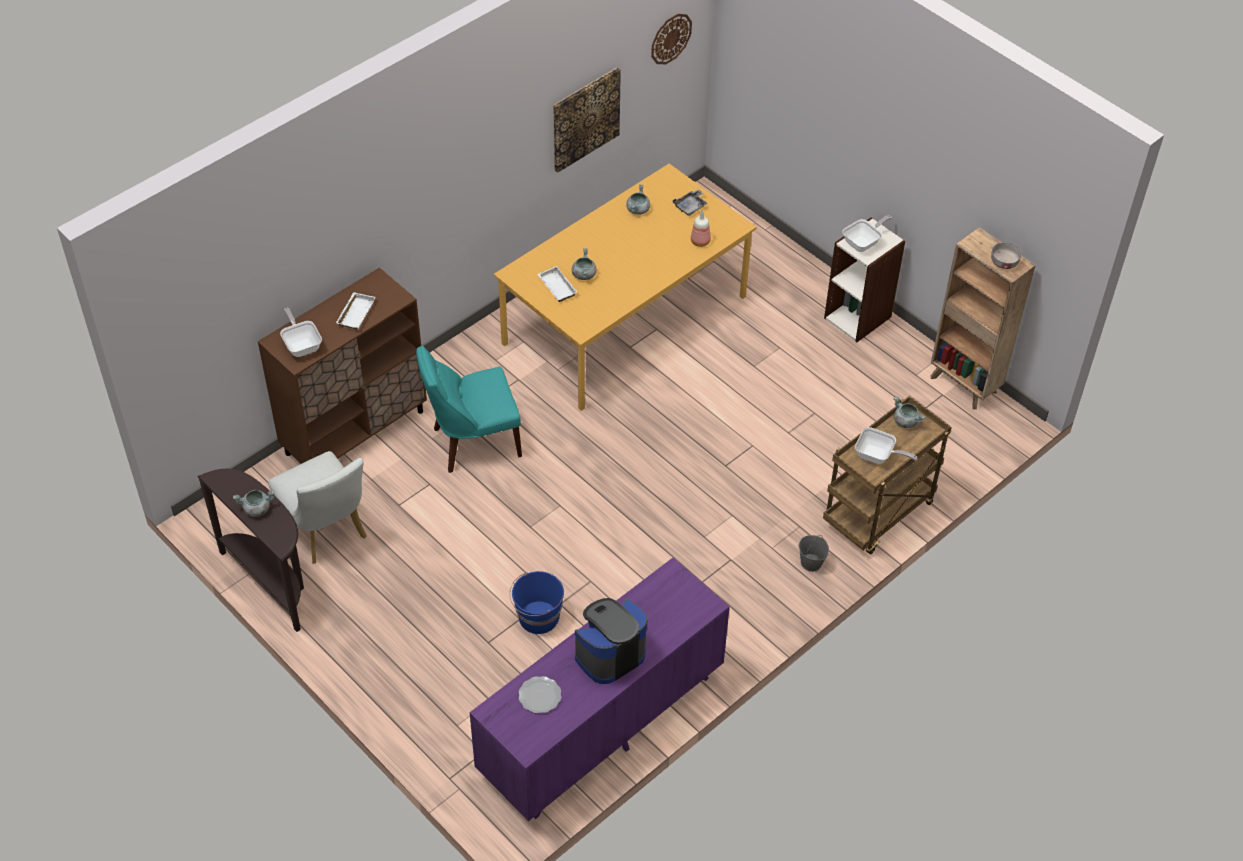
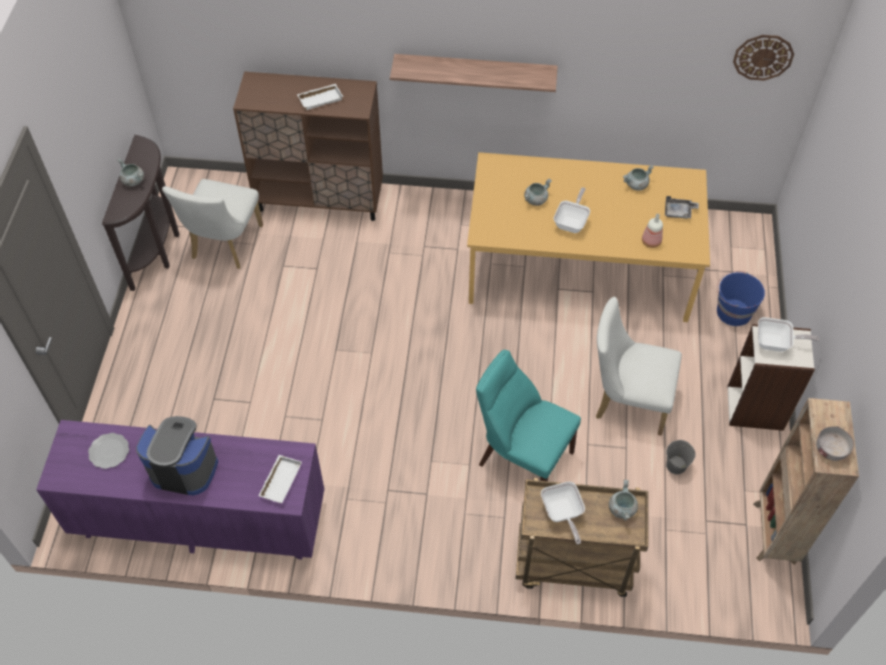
camera: 50 degrees right, 5 degrees up
(301, 345) = (263, 93): frying pan -> frying pan (572, 222)
(458, 200) = (475, 71): none -> shelf
(472, 442) = (376, 265): turquoise chair -> turquoise chair (522, 456)
(538, 618) = (260, 412): blue bucket -> blue bucket (732, 312)
(556, 287) = (505, 193): white tray -> white tray (280, 480)
(585, 119) = (637, 78): picture -> none
(775, 383) = (626, 401): none -> white chair
(811, 563) = (476, 551): grey bucket -> grey bucket (676, 465)

